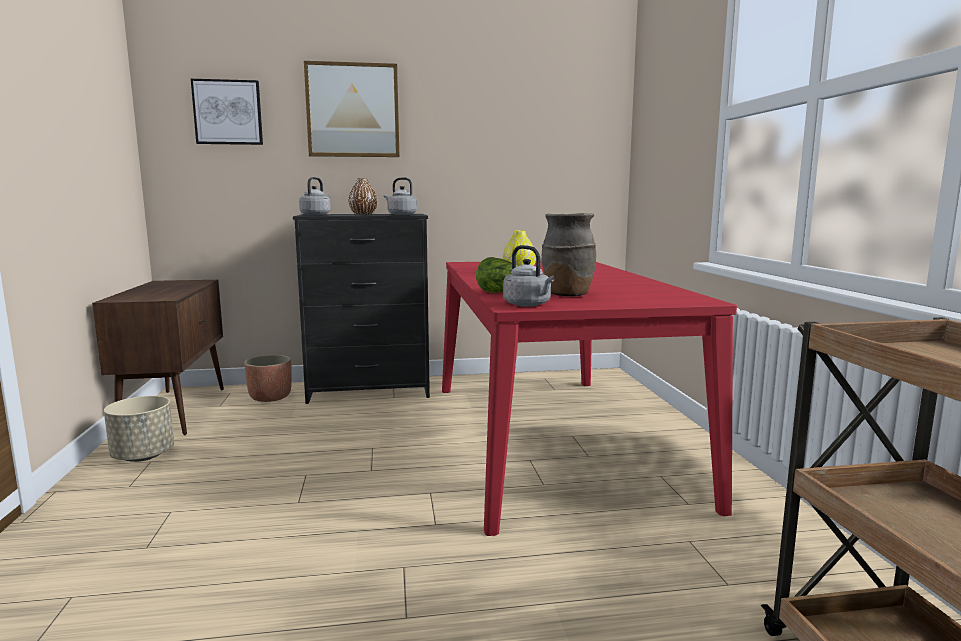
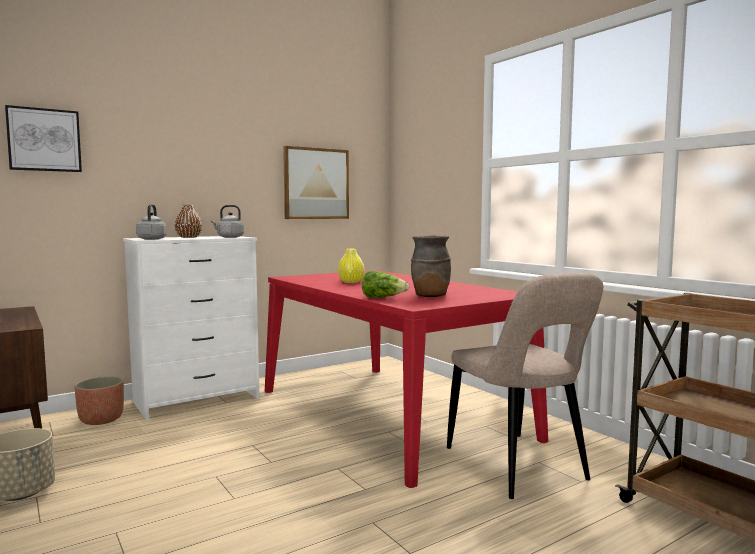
camera: 25 degrees left, 5 degrees down
(353, 110) = (170, 144): picture -> picture (316, 183)
(369, 390) = (196, 400): black dresser -> white dresser
(528, 305) = (423, 304): grey kettle -> none
(652, 542) = (519, 467): none -> beige chair

